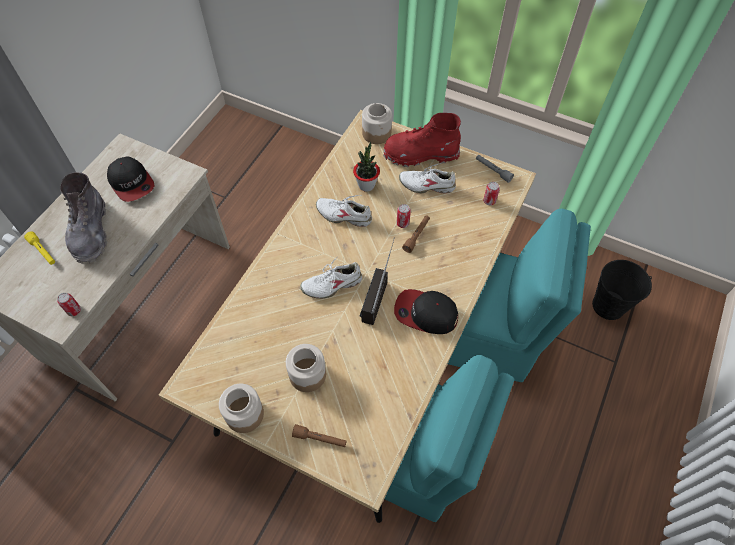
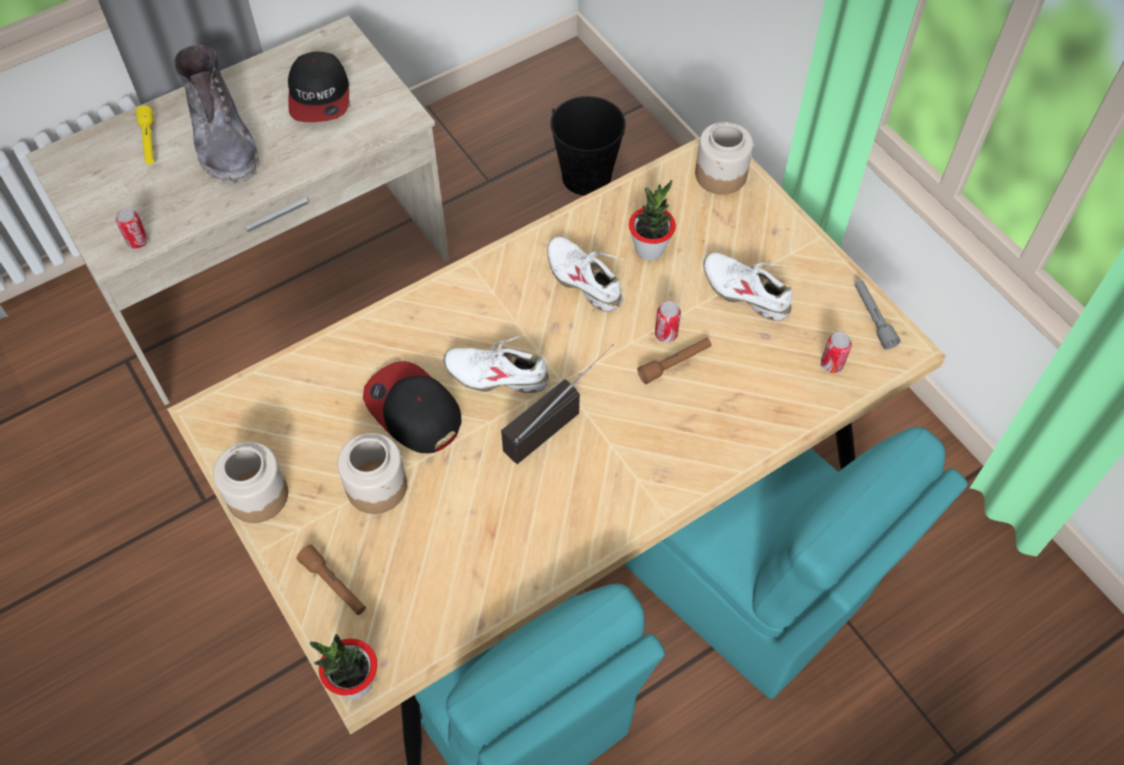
camera: 30 degrees right, 0 degrees up
(91, 232) = (224, 142): grey boot -> grey boot turned 45 degrees counterclockwise
(365, 483) = (354, 682): none -> potted plant
(420, 154) = (769, 239): red boot -> none
(425, 313) = (607, 488): cap -> cap (413, 410)
(608, 305) = (1009, 656): black bucket -> black bucket (586, 176)

